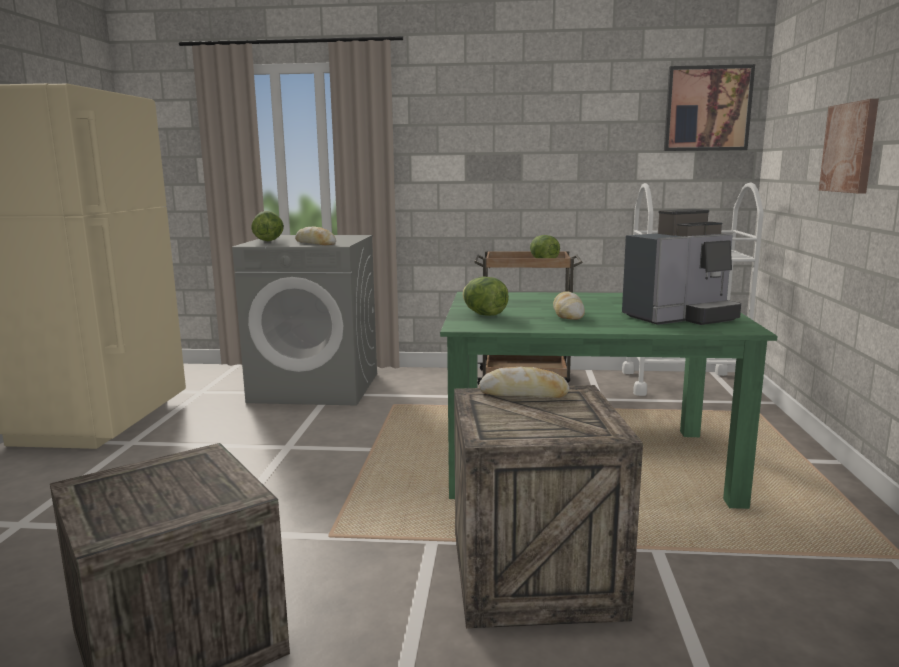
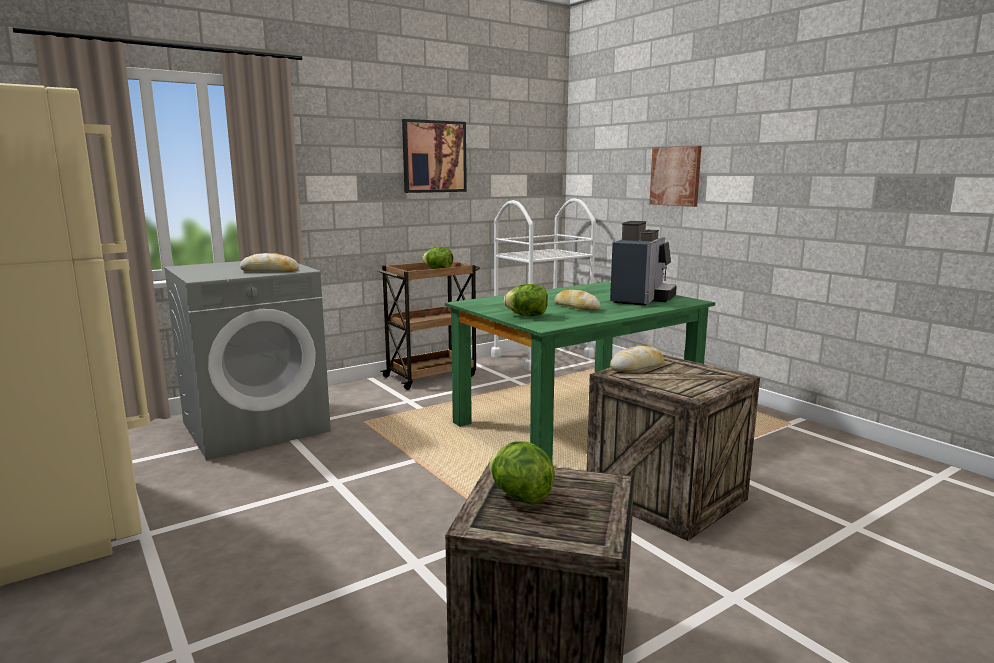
camera: 40 degrees left, 0 degrees up
(269, 241) = (201, 273): lettuce -> lettuce (520, 497)
(707, 108) = (533, 141): picture -> picture (434, 156)

